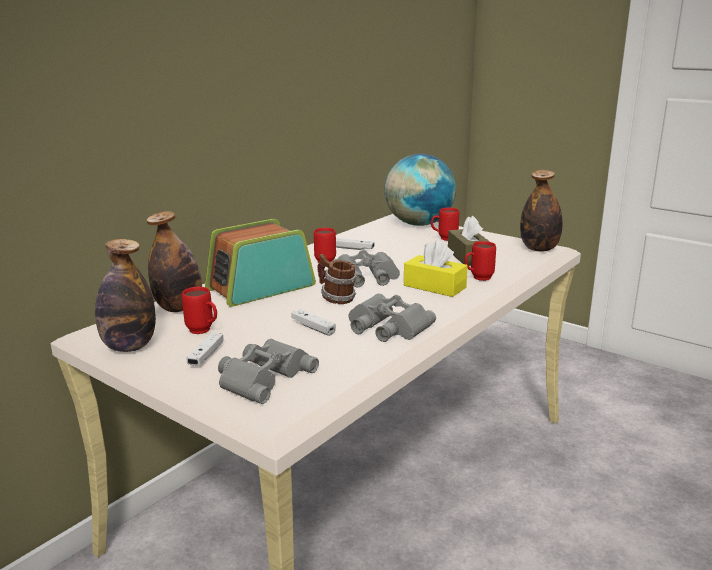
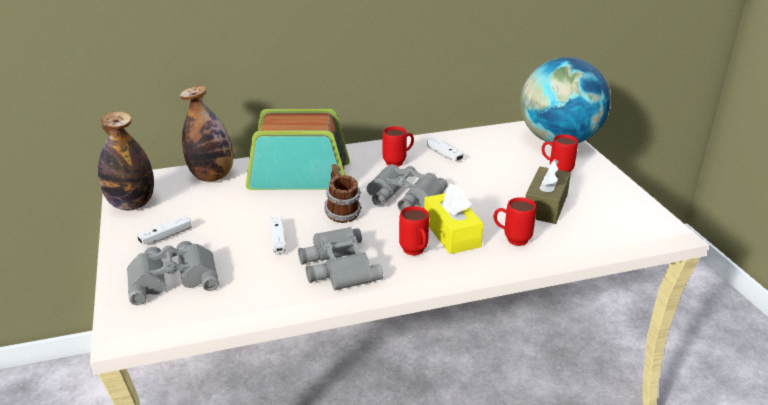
camera: 35 degrees right, 10 degrees up
(204, 331) = (196, 209): red mug -> red mug (415, 253)
(539, 249) = (648, 222): bottle -> none

